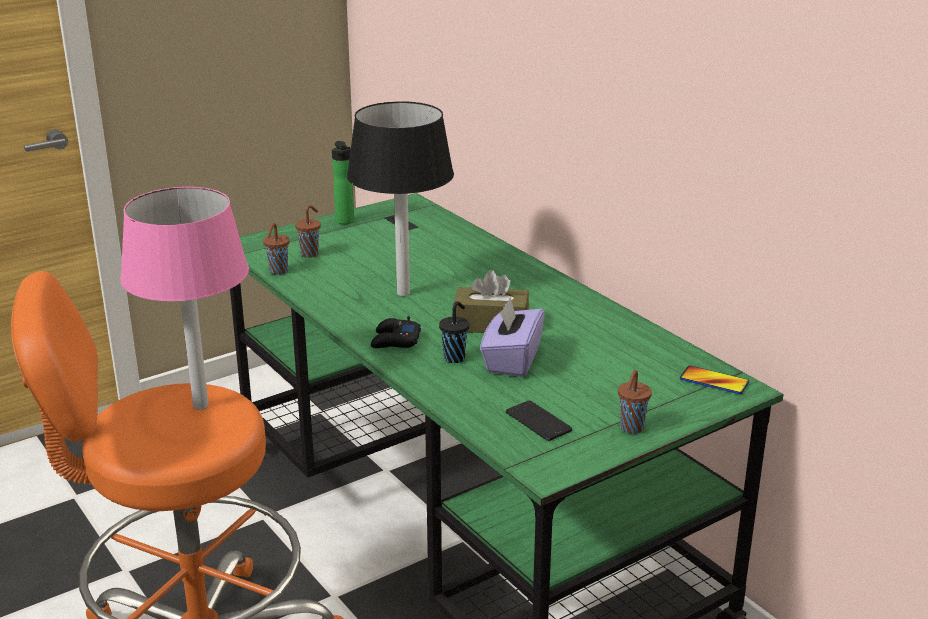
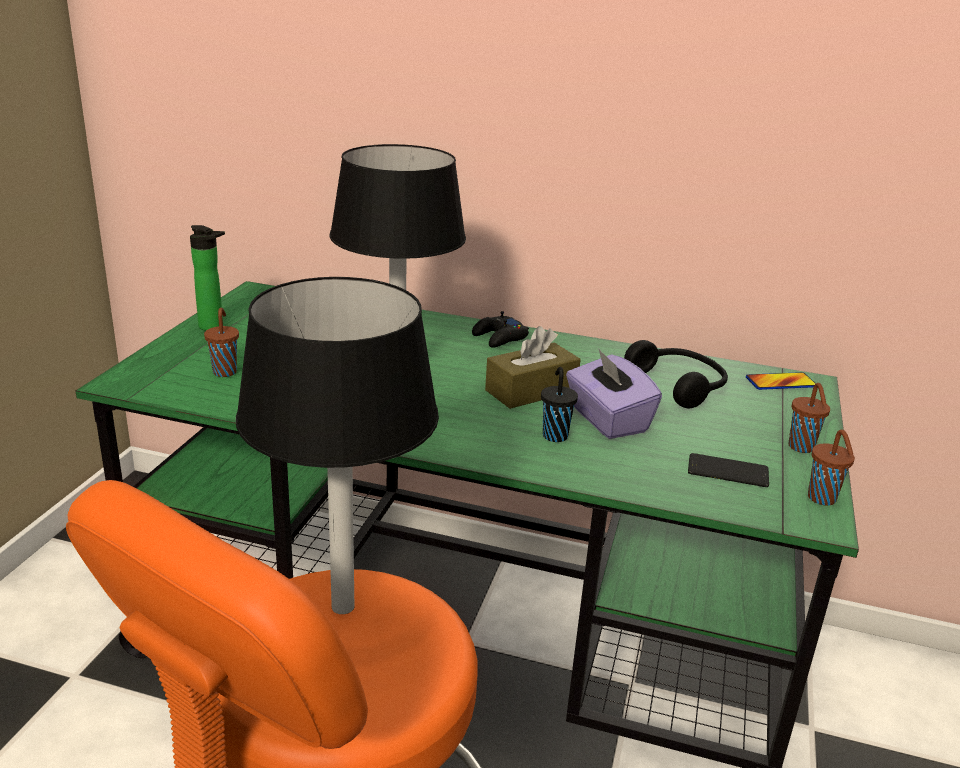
camera: 40 degrees left, 0 degrees up
(200, 406) = (343, 607): pink table lamp -> black table lamp
(278, 271) = (215, 402): brown cup -> brown cup (822, 499)
(395, 341) = (470, 438): black game controller -> black game controller (499, 338)
(617, 356) = (680, 385): none -> black headphones

